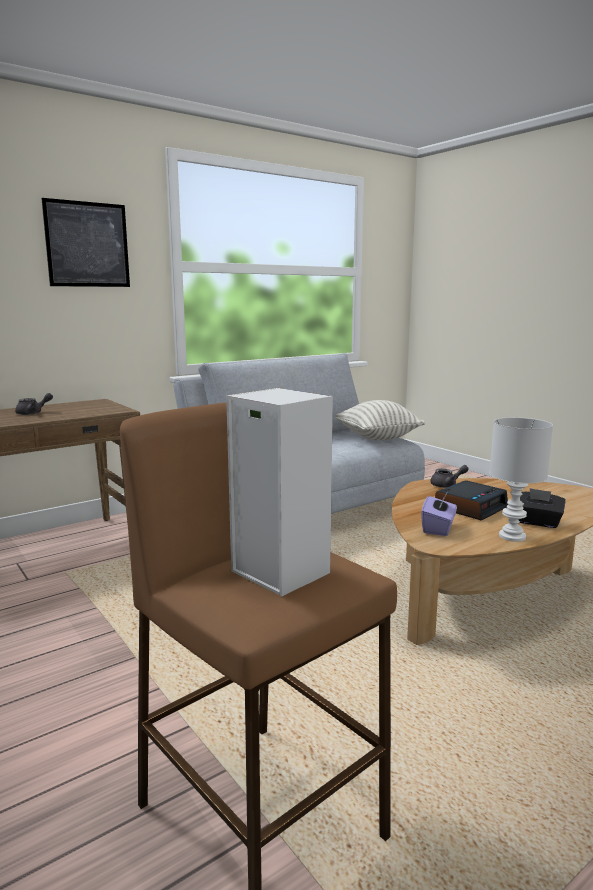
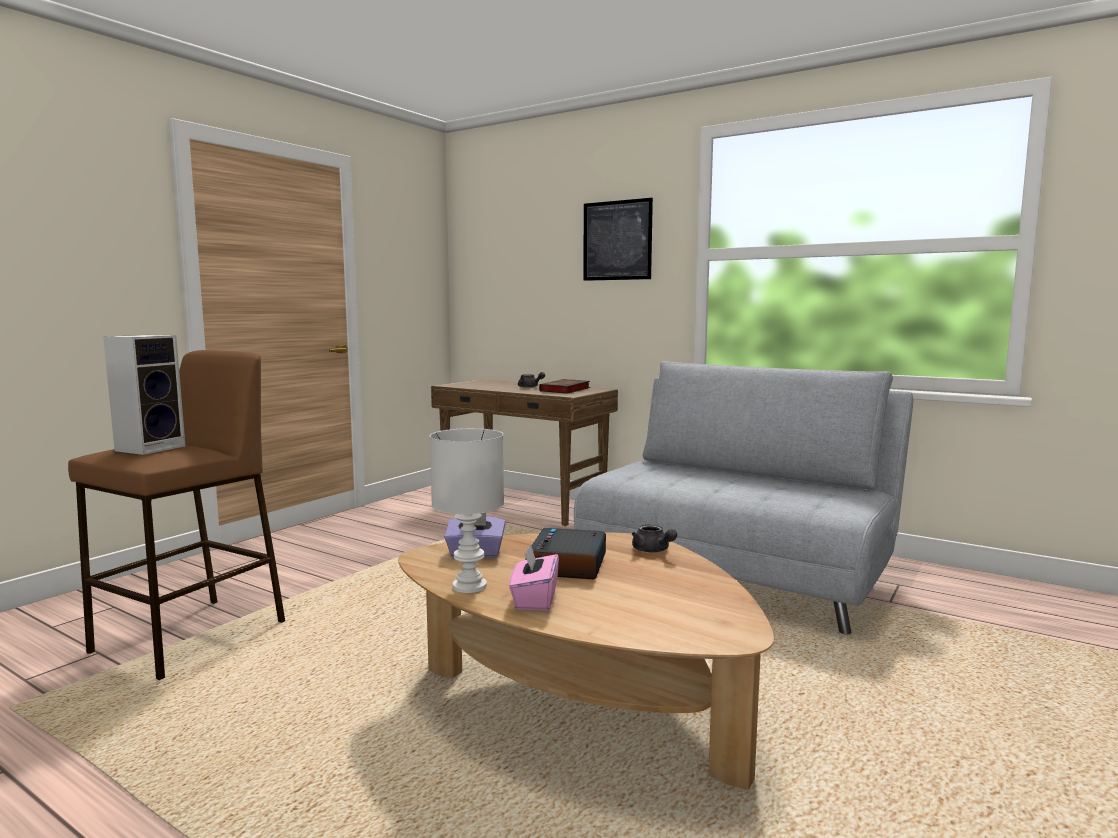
camera: 70 degrees right, 5 degrees down
(84, 408) = (565, 390): none -> book
(377, 438) = (826, 501): pillow -> none
(470, 507) = (567, 565): alarm clock -> alarm clock turned 75 degrees clockwise
(537, 522) = (534, 599): black tissue box -> pink tissue box

